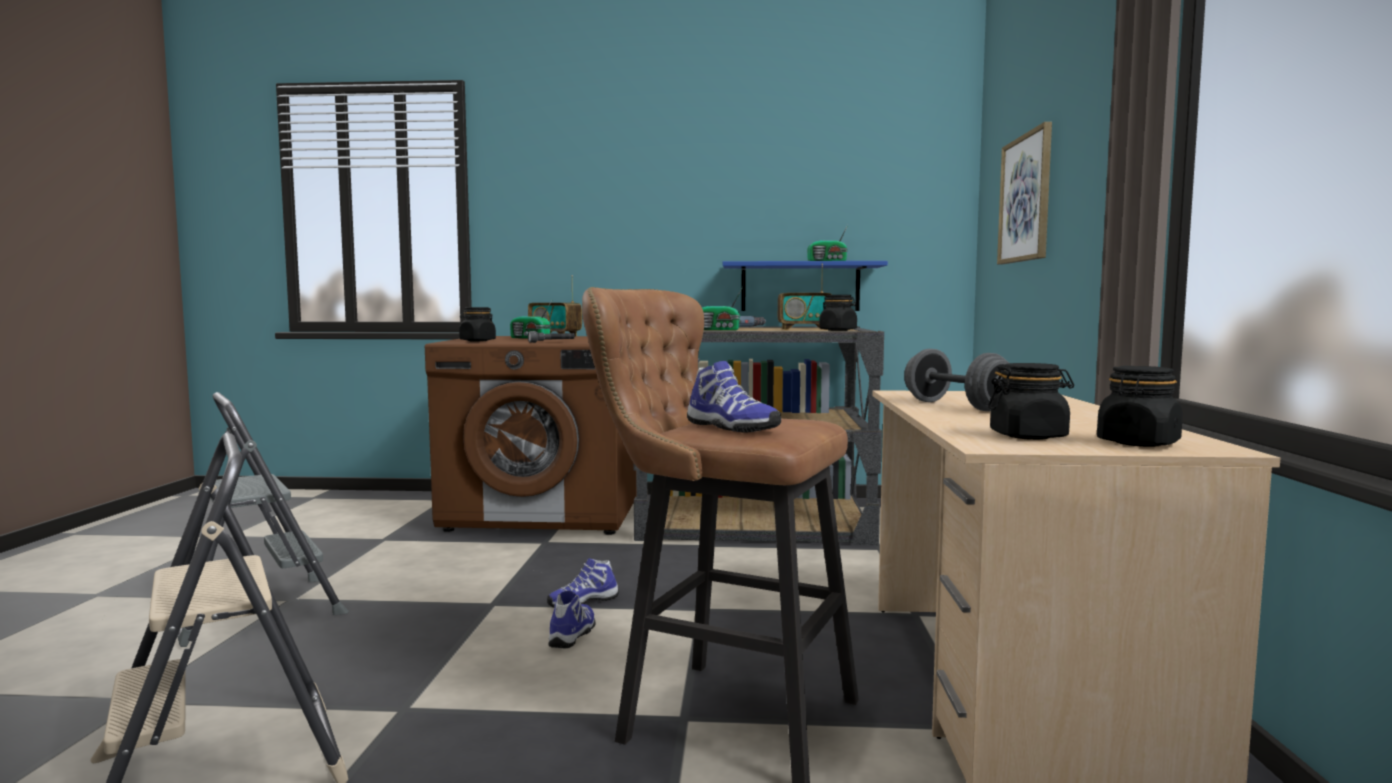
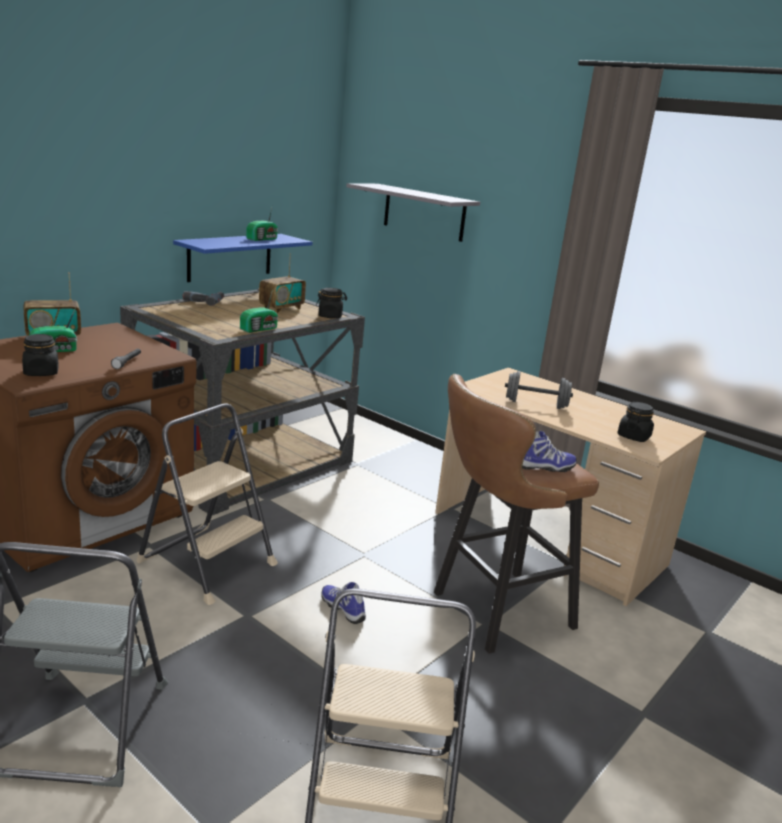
camera: 55 degrees left, 15 degrees up
(555, 562) = (204, 560): none -> beige step ladder
(582, 602) = (296, 583): shoe -> none
(1026, 199) = (424, 212): picture -> grey shelf
(1138, 443) = (665, 432): black jar -> none

